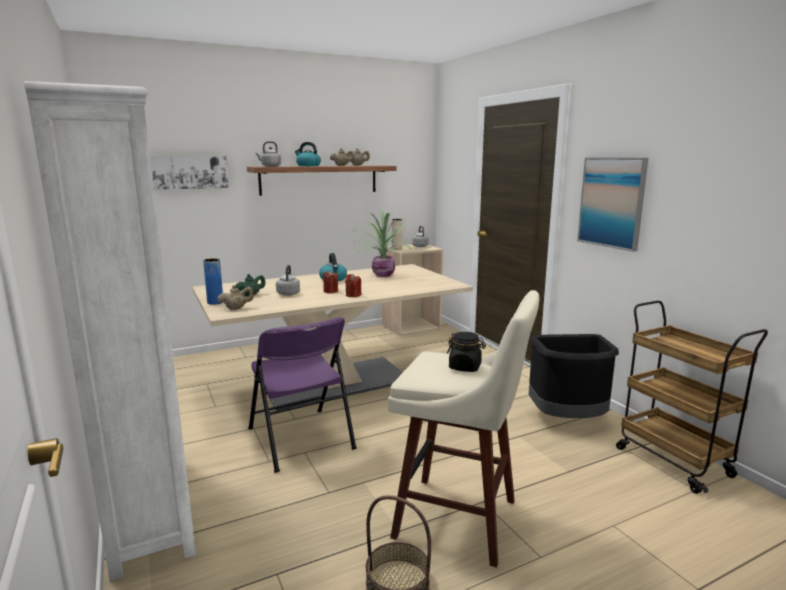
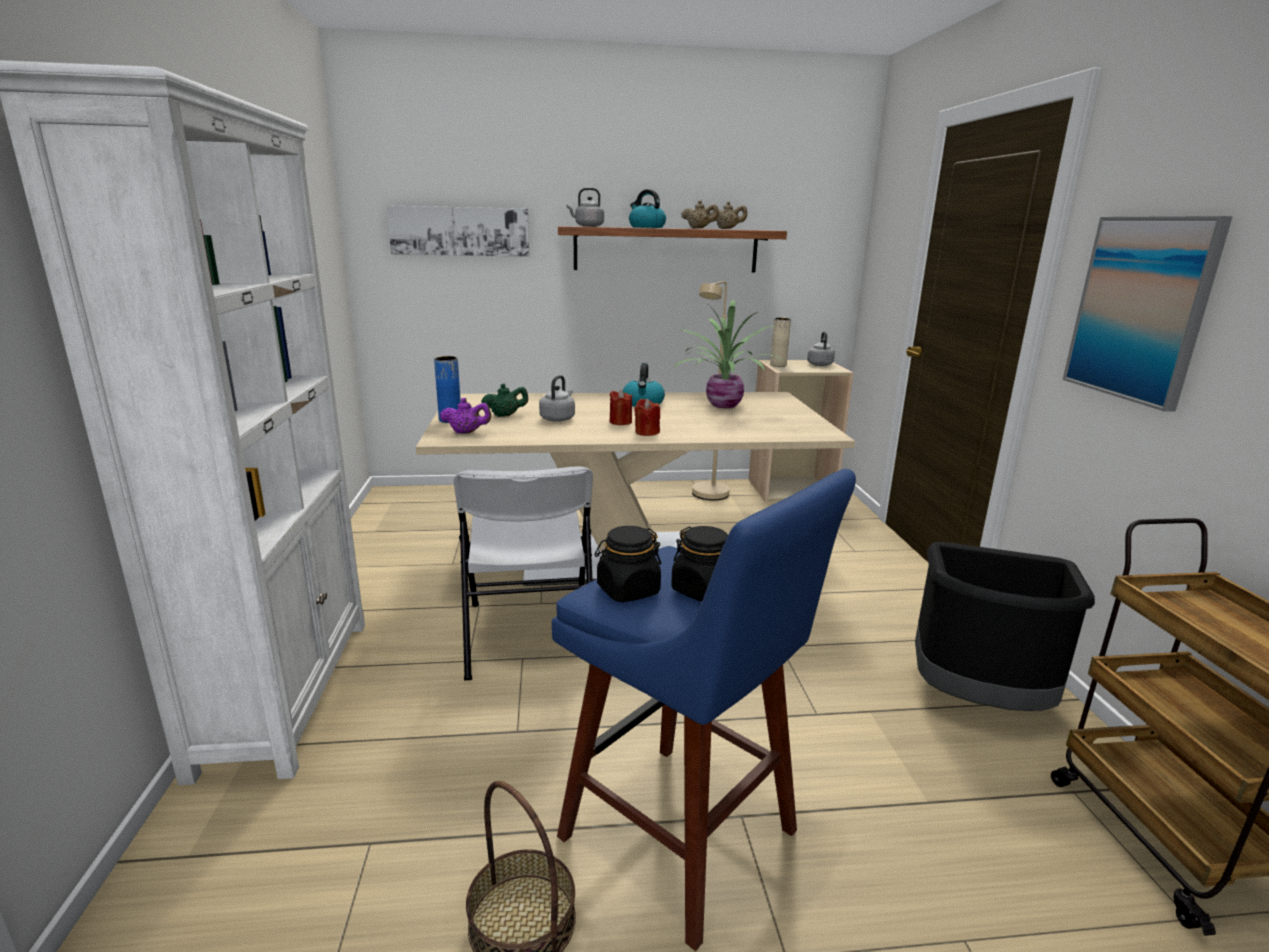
camera: 20 degrees right, 5 degrees up
(236, 308) = (466, 432): beige teapot -> purple teapot
(300, 438) = (529, 635): purple chair -> white chair
(363, 338) = (707, 497): none -> beige floor lamp
(427, 374) = (628, 590): none -> black jar
(459, 521) = (682, 839): beige stool -> blue stool

